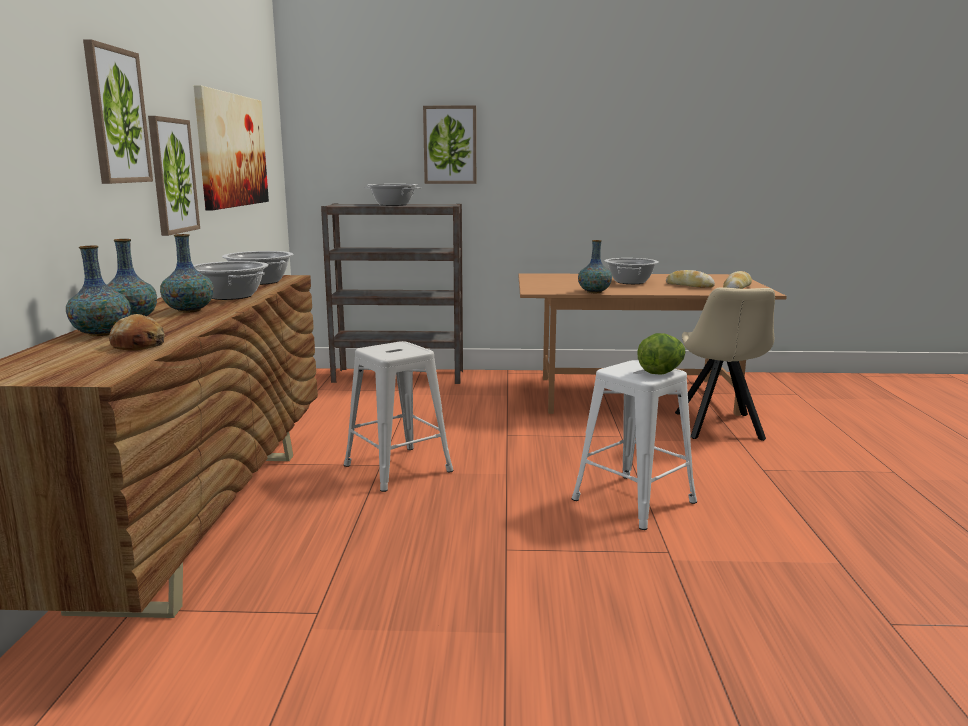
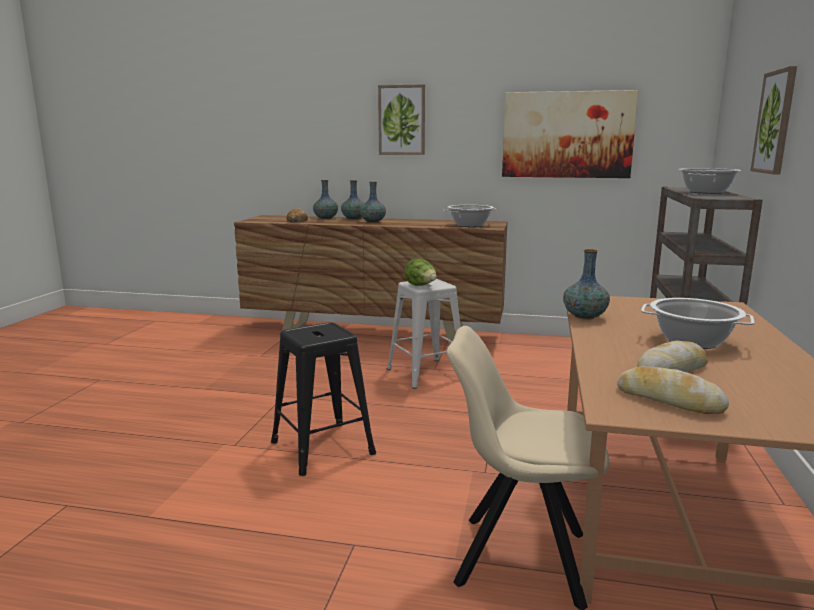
camera: 100 degrees right, 0 degrees up
(172, 176) = (458, 152): picture -> none
(230, 296) = (414, 224): cooking pot -> none
(633, 501) = (322, 448): white stool -> black stool
(661, 372) = (307, 337): lettuce -> lettuce (421, 286)

